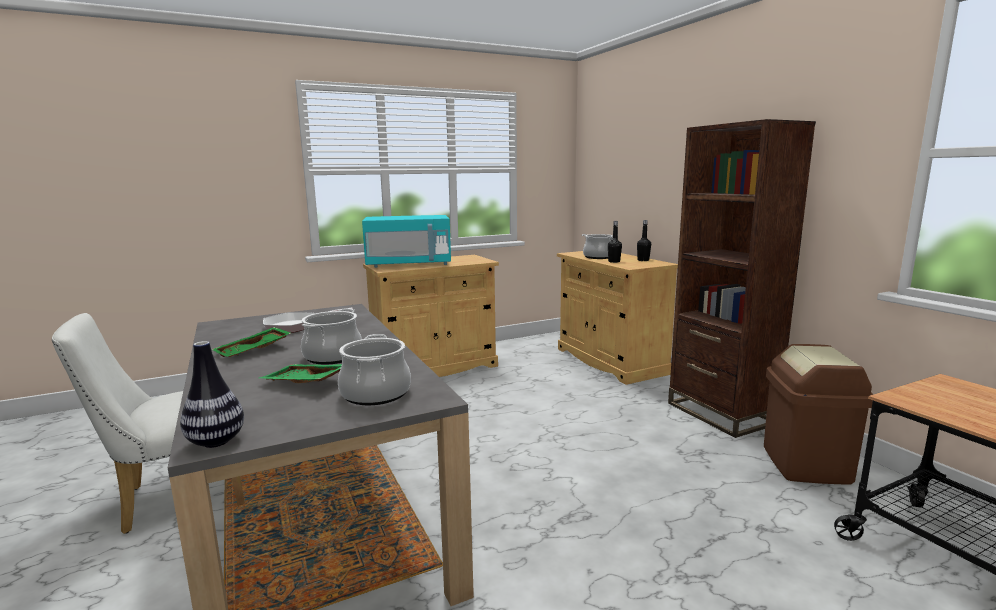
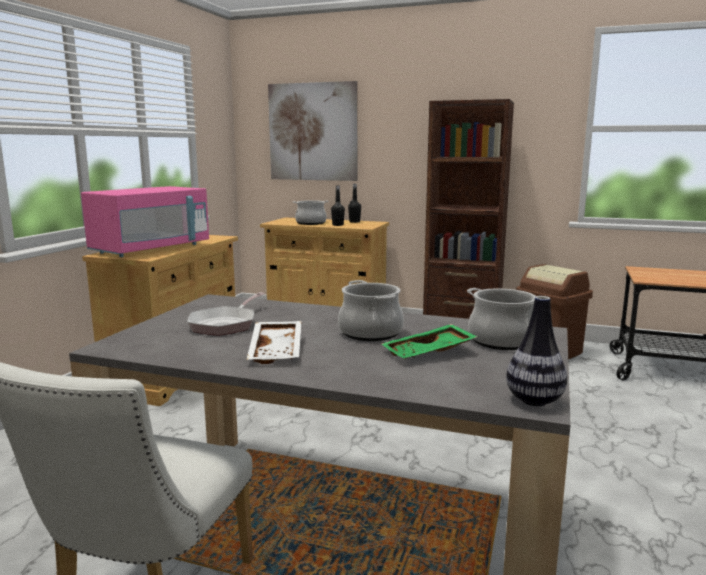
camera: 45 degrees left, 0 degrees up
(254, 351) = (278, 351): green tray -> white tray
(409, 264) = (151, 249): turquoise microwave -> pink microwave
(626, 165) = (313, 132): none -> picture

